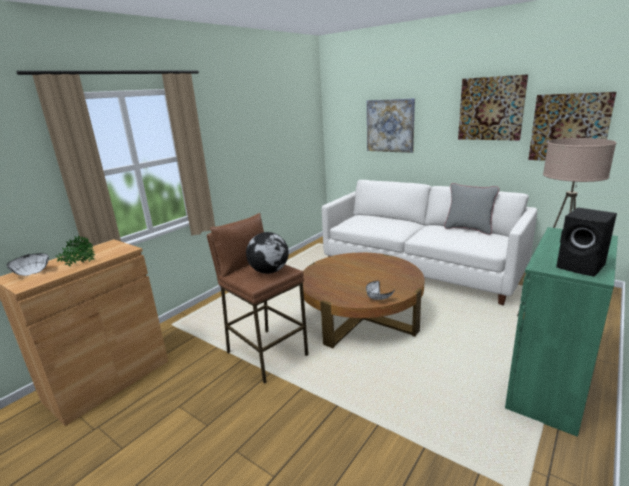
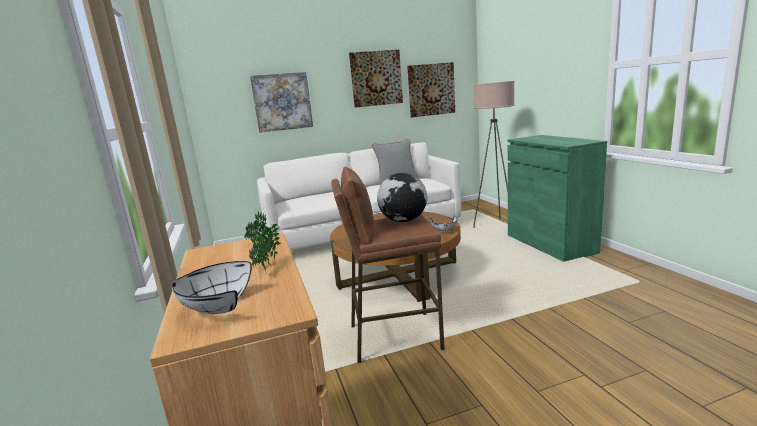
camera: 55 degrees left, 5 degrees down
(582, 267) = (577, 141): black speaker -> none

